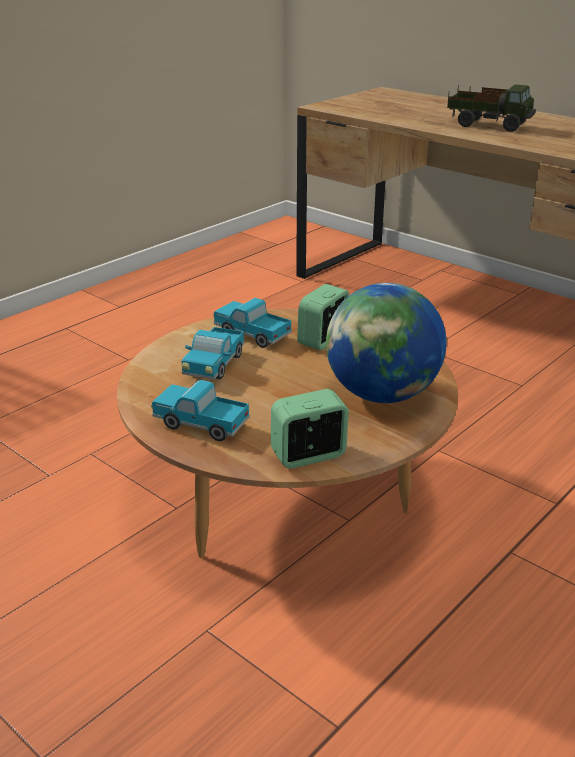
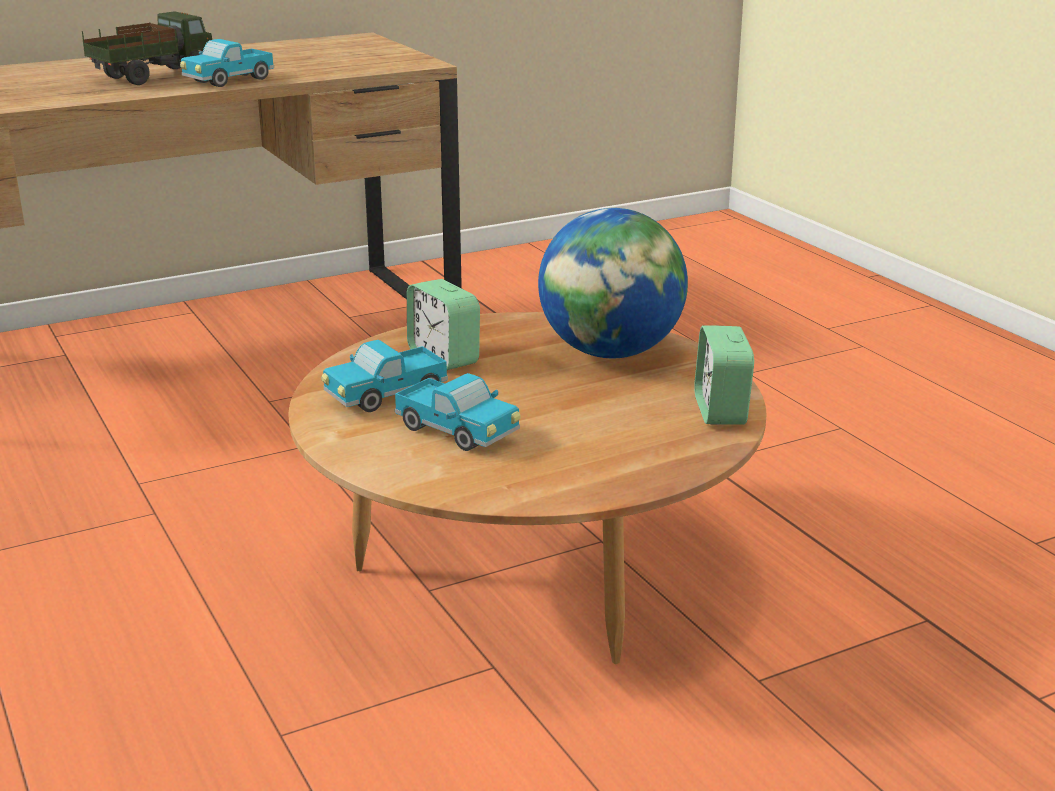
camera: 70 degrees left, 5 degrees down
(200, 424) = (612, 461): toy truck -> toy truck (228, 81)

